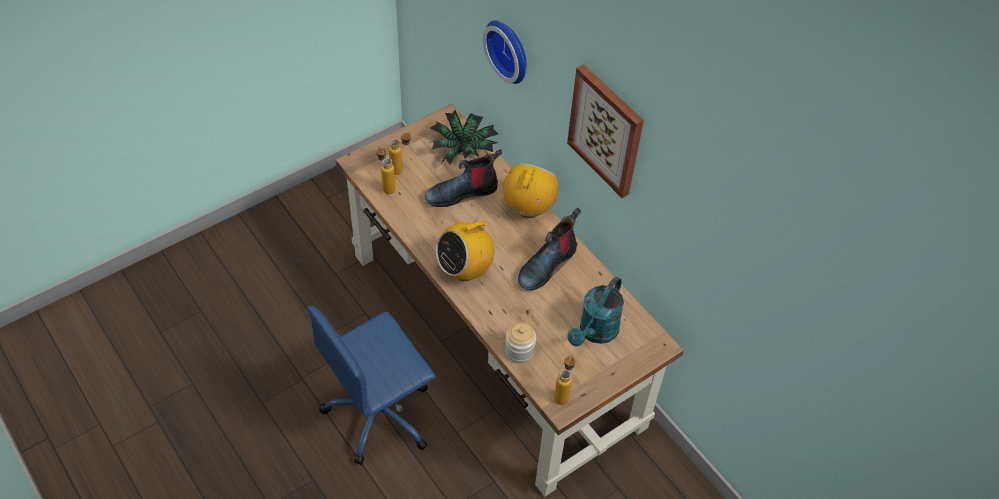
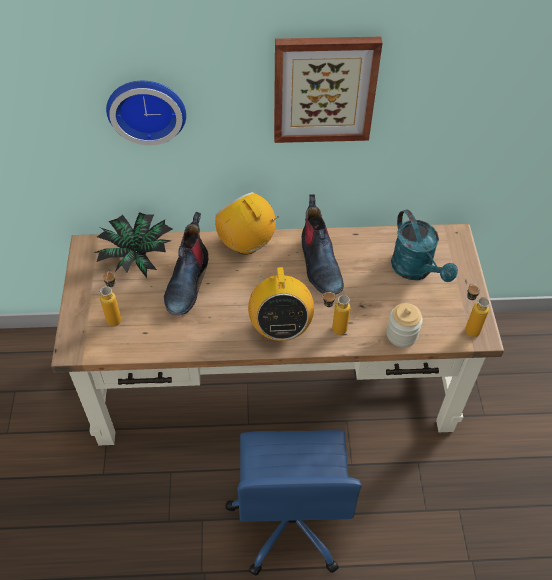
camera: 55 degrees left, 0 degrees up
(386, 186) = (126, 339): bottle -> bottle (333, 329)

